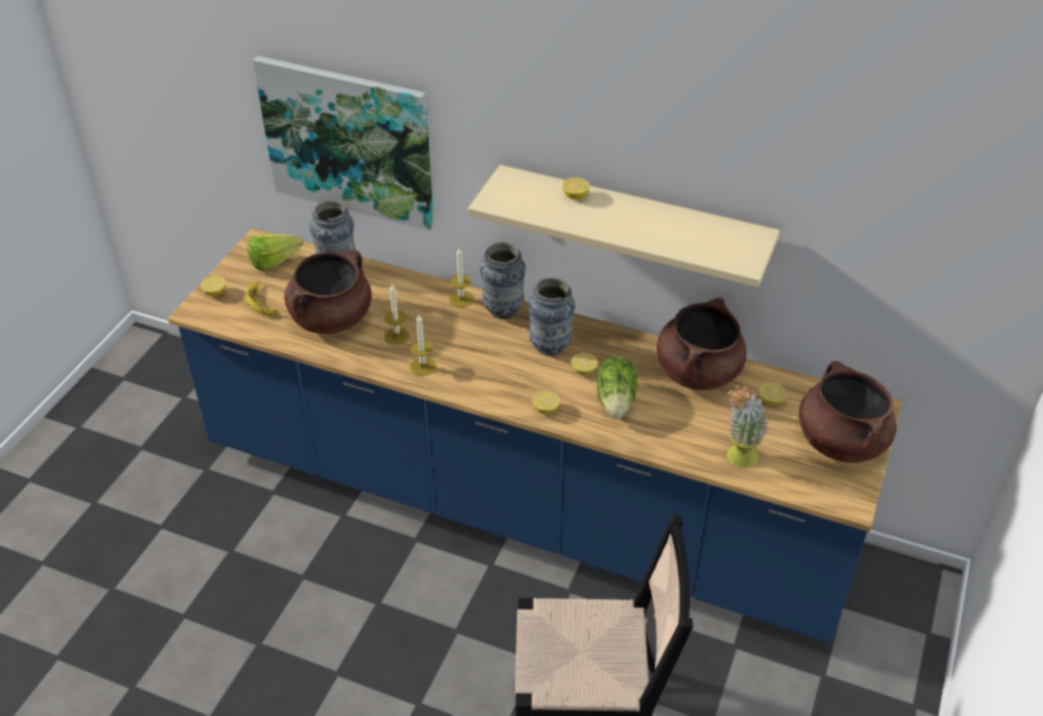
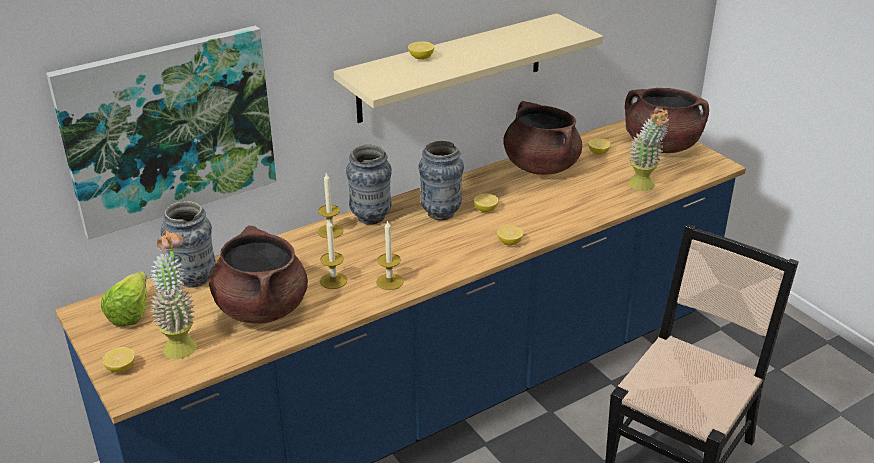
camera: 55 degrees left, 10 degrees down
(262, 303) = (181, 342): banana -> potted plant
(617, 401) = (534, 209): lettuce -> none

